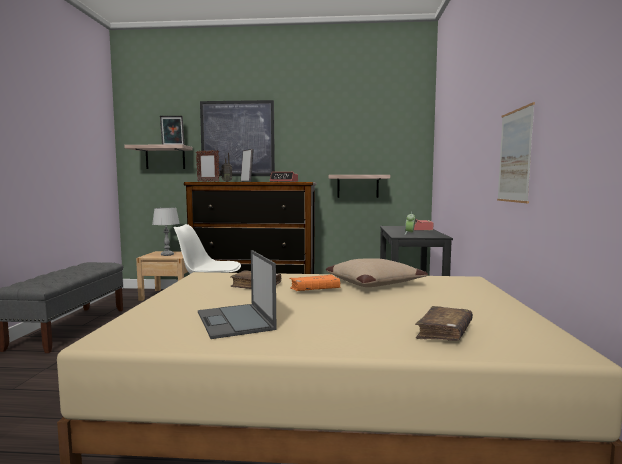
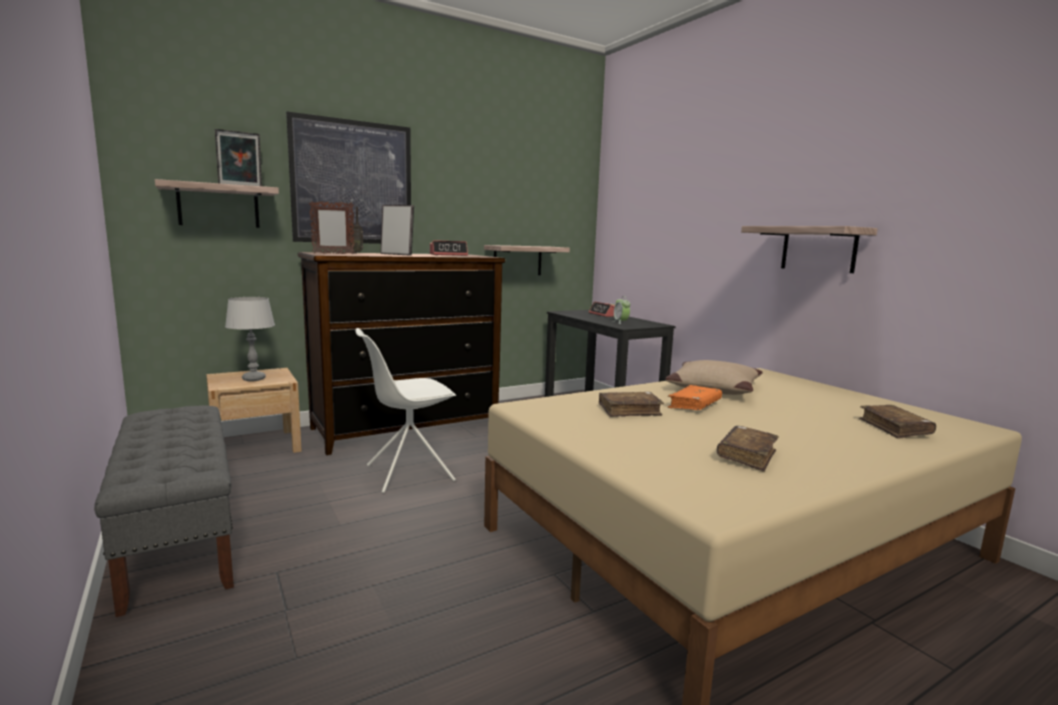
camera: 35 degrees left, 5 degrees up
(235, 321) = (747, 456): laptop -> brown book
(515, 156) = (818, 249): picture -> shelf

